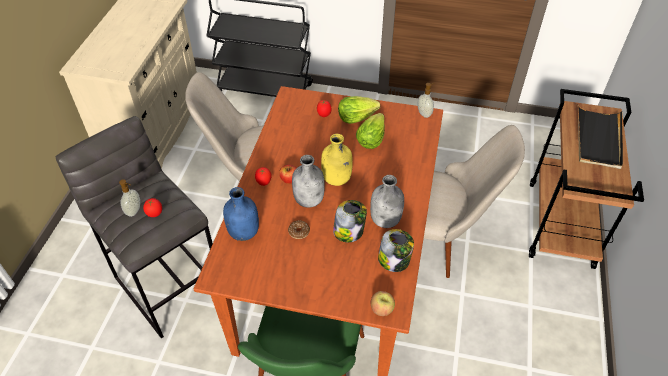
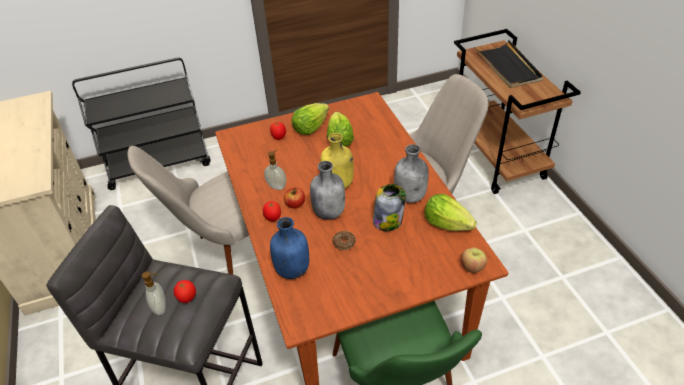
camera: 30 degrees left, 5 degrees down
(394, 260) = (446, 224): jar -> lettuce
(424, 113) = (366, 101): soap dispenser -> soap dispenser (277, 186)

